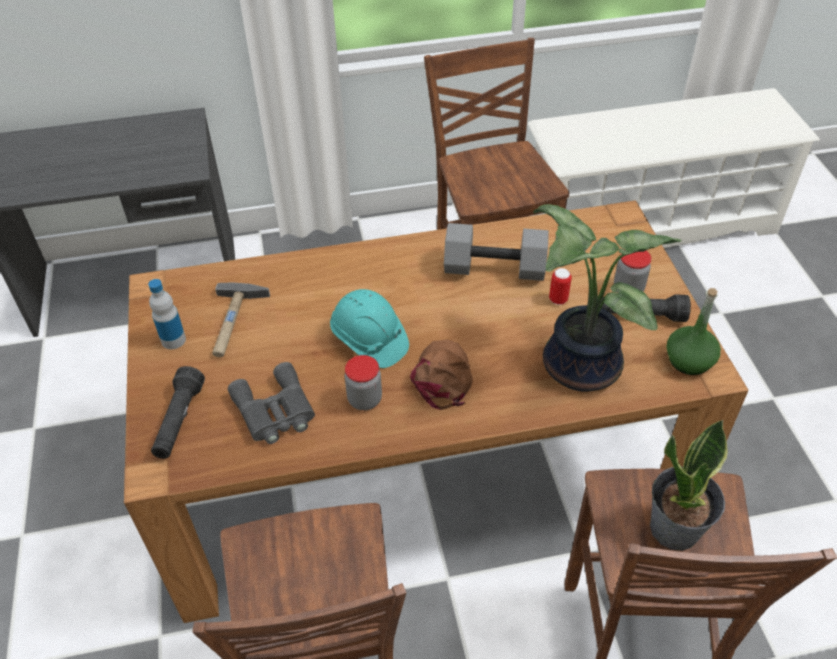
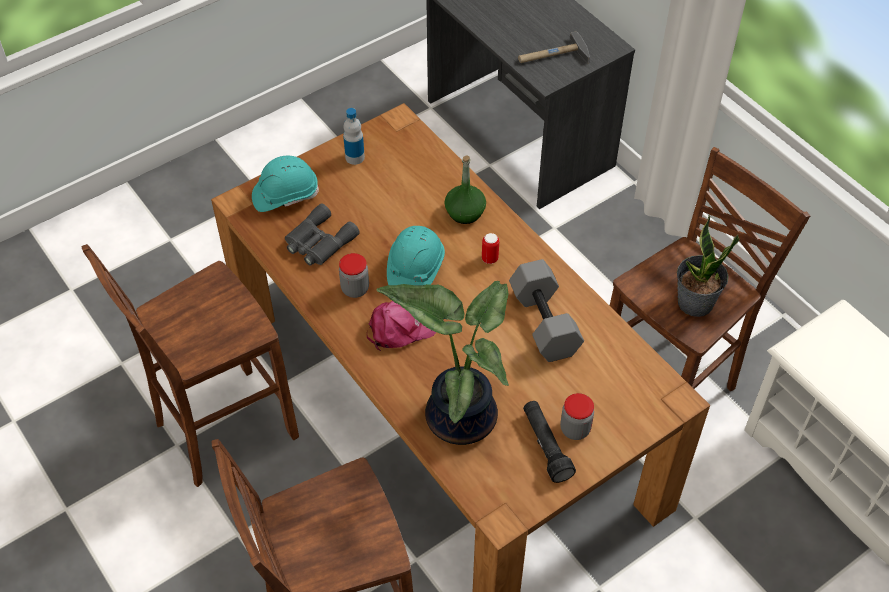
camera: 65 degrees right, 5 degrees up
(179, 421) = (285, 195): black flashlight -> turquoise hard hat
(234, 323) = (389, 182): hammer -> hammer (552, 56)
(442, 377) = (401, 328): brown cap -> pink cap
(558, 299) = (531, 380): can -> can (489, 259)
(675, 529) = (335, 531): potted plant -> potted plant (695, 303)
(689, 361) = (508, 496): green bottle -> green bottle (465, 213)

